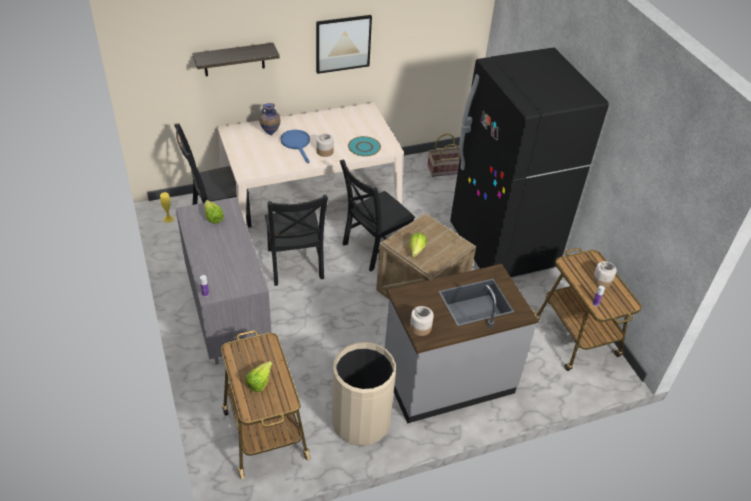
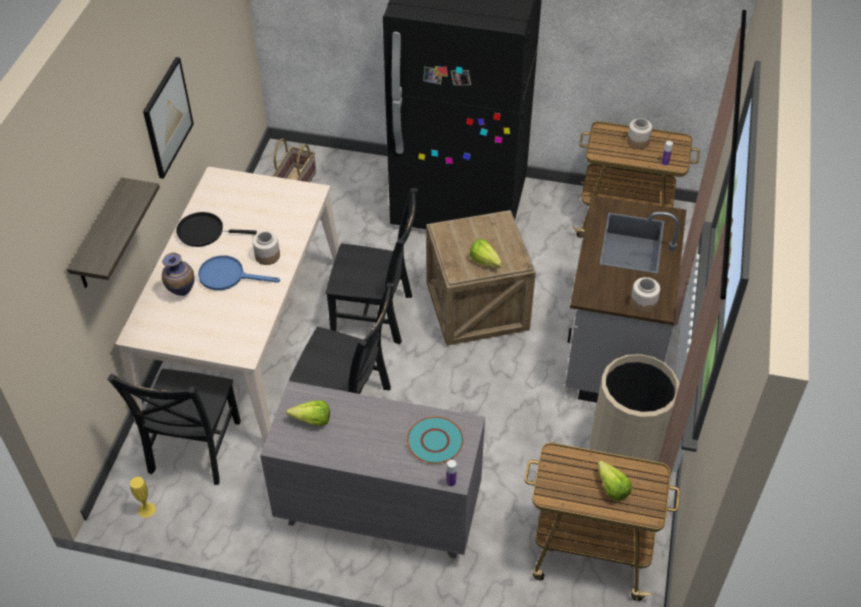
camera: 55 degrees left, 5 degrees up
(322, 122) = (204, 232): none -> black frying pan
(364, 147) = (291, 216): turquoise plate -> turquoise plate (435, 441)
(373, 248) = (376, 315): black chair -> black chair turned 75 degrees counterclockwise

